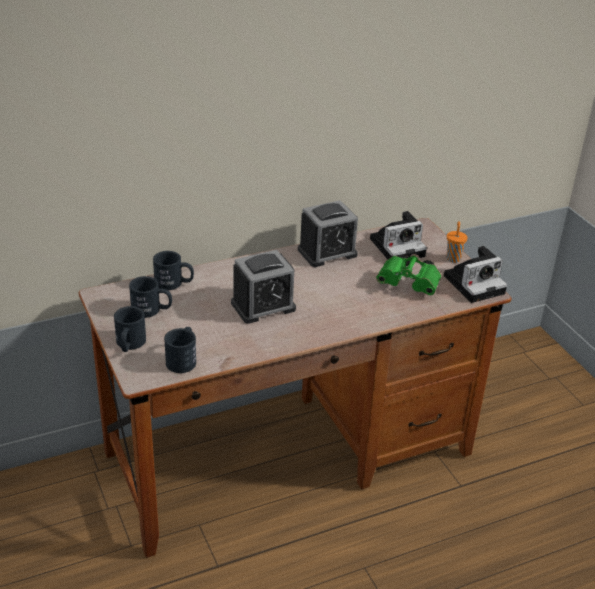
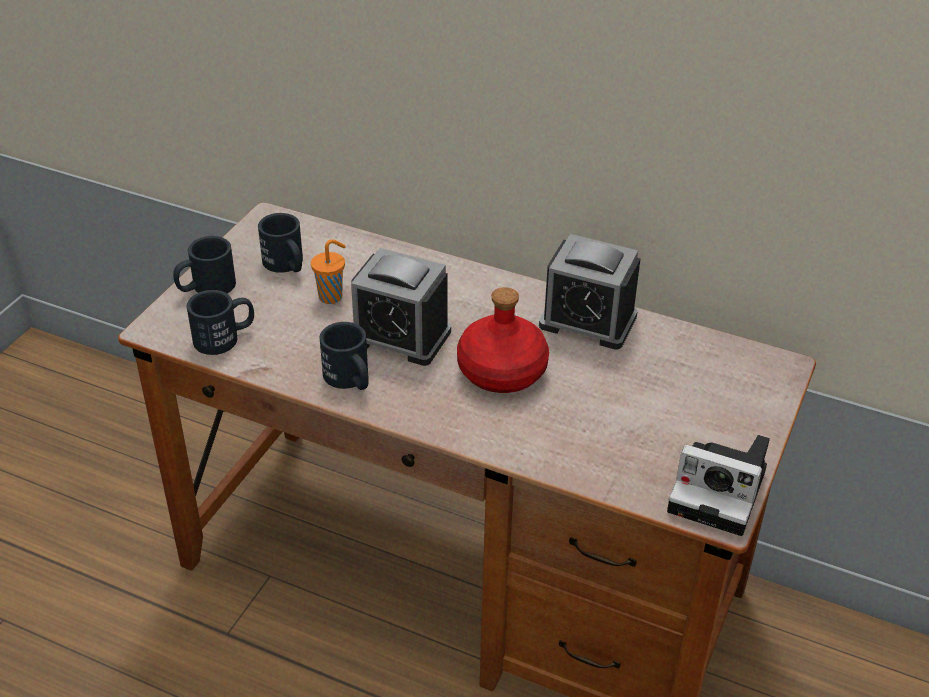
camera: 50 degrees right, 5 degrees up
(174, 283) = (356, 250): black mug -> black mug (350, 379)
(328, 293) = (501, 371): none -> red bottle
(398, 246) = (698, 372): camera -> none
(410, 284) = (624, 430): green binoculars -> none
(453, 258) = (751, 437): orange cup -> orange cup (332, 296)

